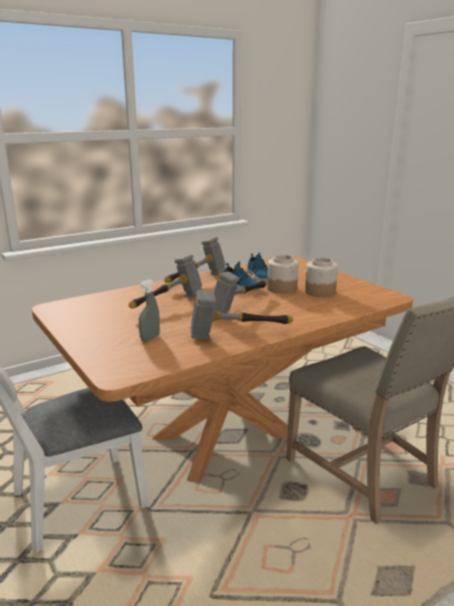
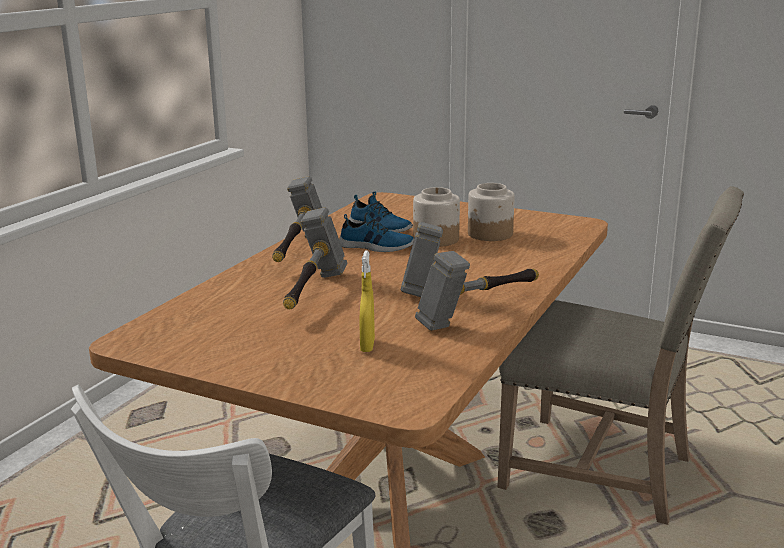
camera: 30 degrees left, 0 degrees up
(150, 338) = (367, 346): grey spray bottle -> yellow spray bottle

